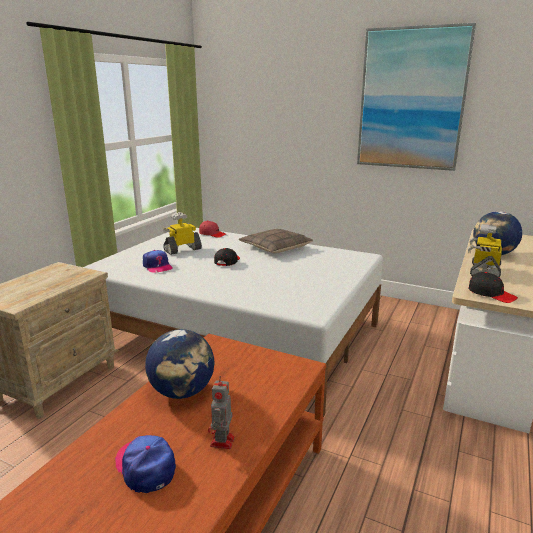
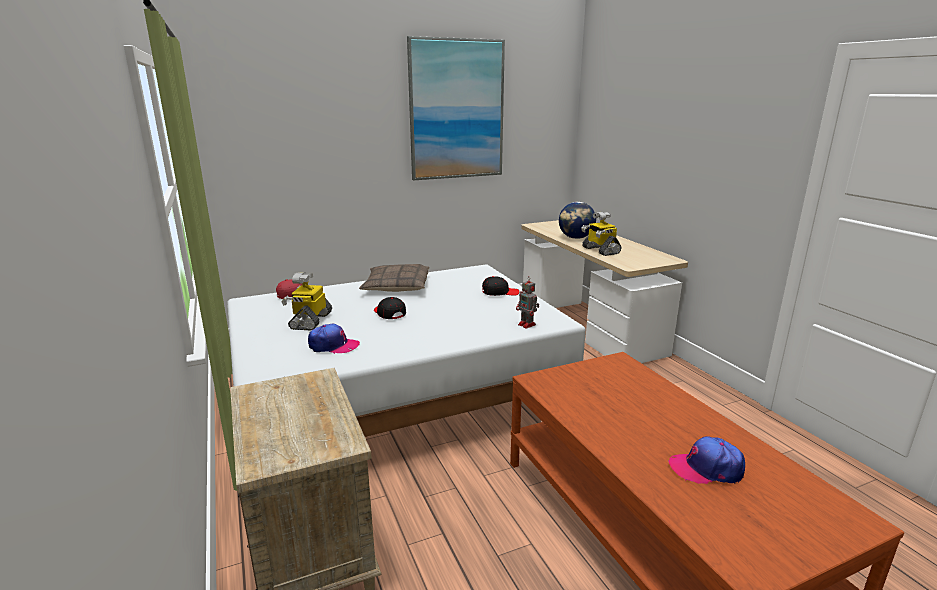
camera: 50 degrees left, 0 degrees up
(182, 392) = (607, 419): globe -> none
(222, 442) = (697, 426): toy robot -> toy robot (527, 325)
(491, 294) = (637, 262): black cap -> black cap (500, 292)

